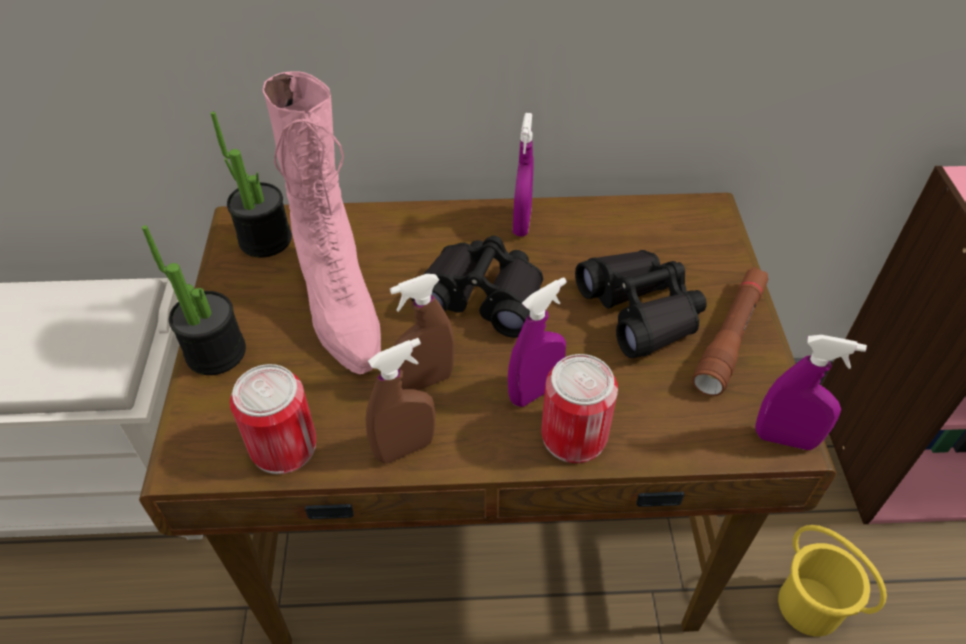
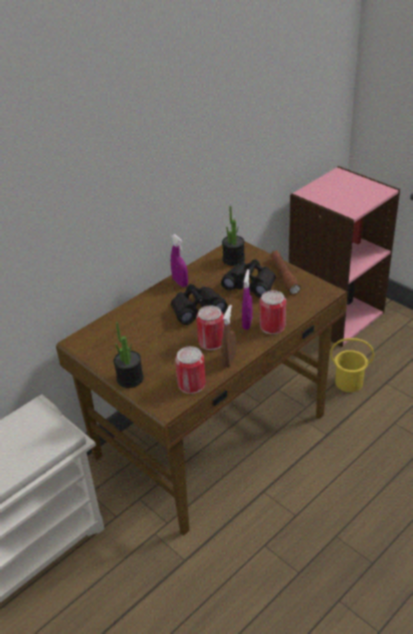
camera: 40 degrees left, 10 degrees down
(265, 239) = (94, 340): potted plant -> potted plant (233, 260)
(339, 305) = (152, 341): pink boot -> none
(425, 381) = (211, 341): brown spray bottle -> can
(785, 439) = (327, 291): purple spray bottle -> none

